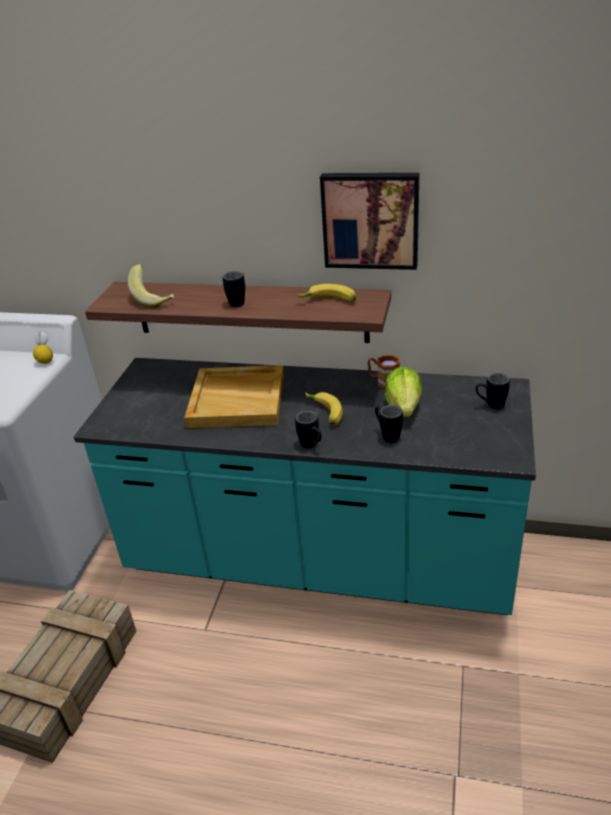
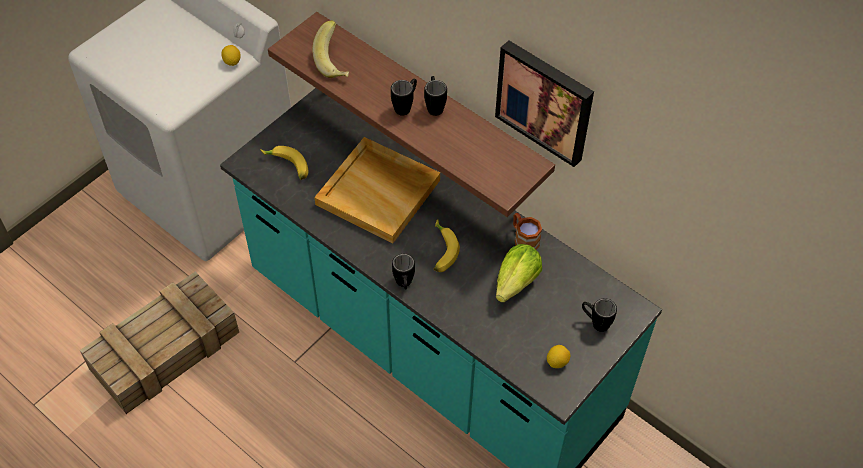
camera: 25 degrees right, 20 degrees up
(329, 301) = (484, 152): banana -> banana (286, 166)
(387, 435) = (476, 308): black mug -> black mug (434, 105)
(487, 440) = (557, 362): none -> lemon

